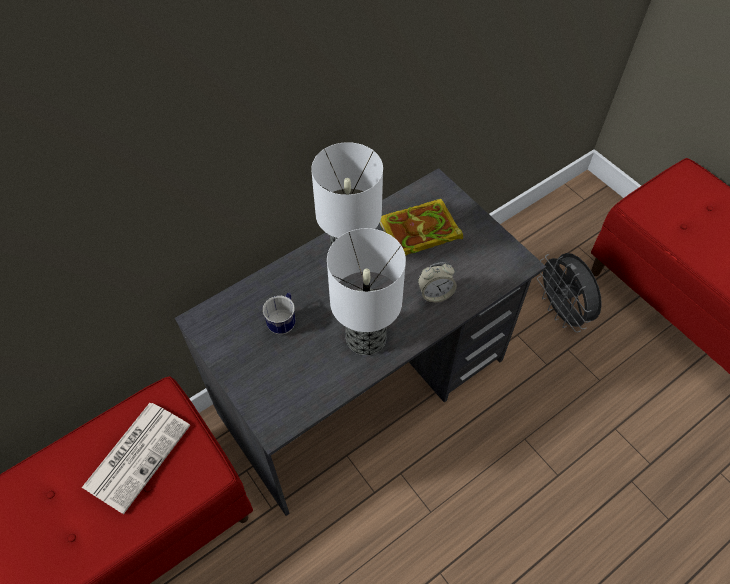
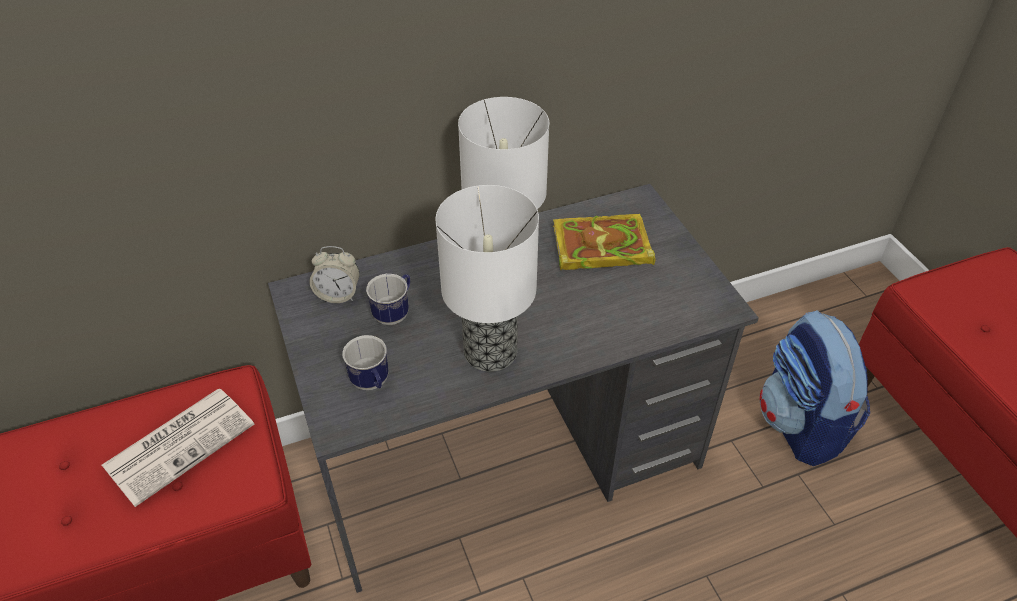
camera: 15 degrees right, 10 degrees down
(288, 385) = (372, 384): none -> mug
(435, 294) = (598, 320): alarm clock -> alarm clock (338, 294)
(561, 311) = (801, 425): grey fan -> backpack

